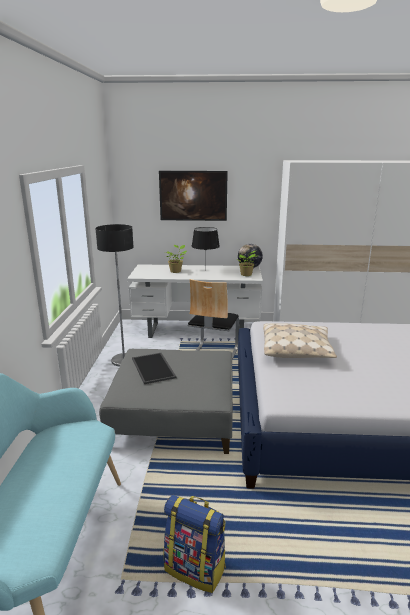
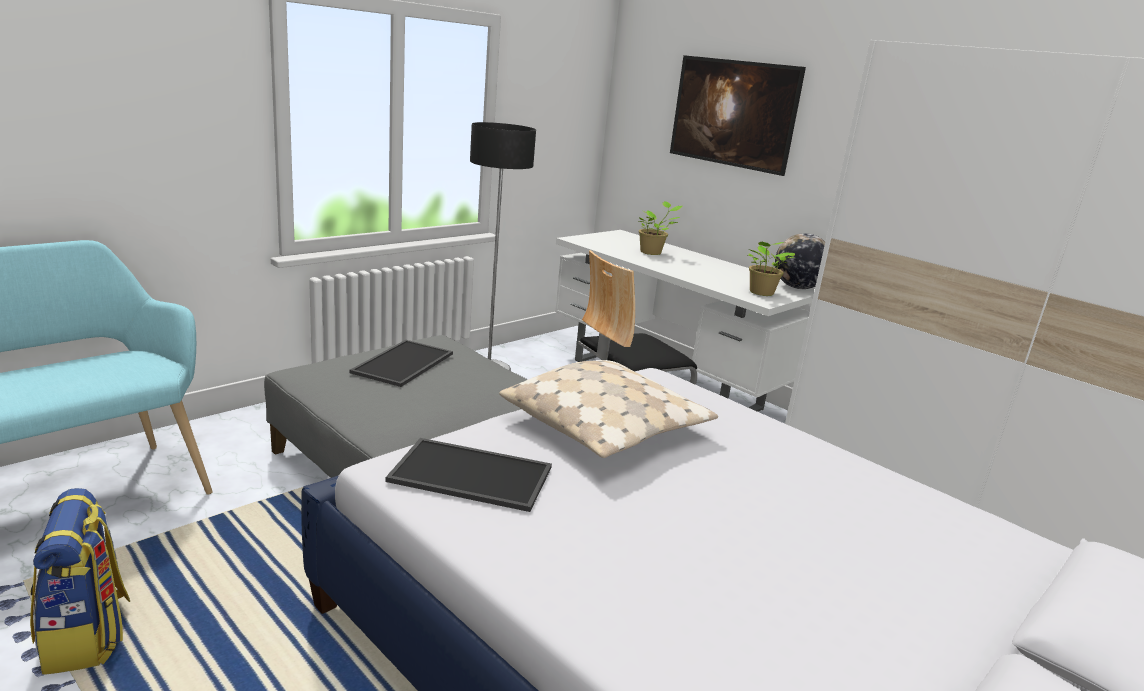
camera: 40 degrees right, 0 degrees up
(205, 271) = (702, 266): black table lamp -> none
(305, 388) = (469, 475): none -> tray

